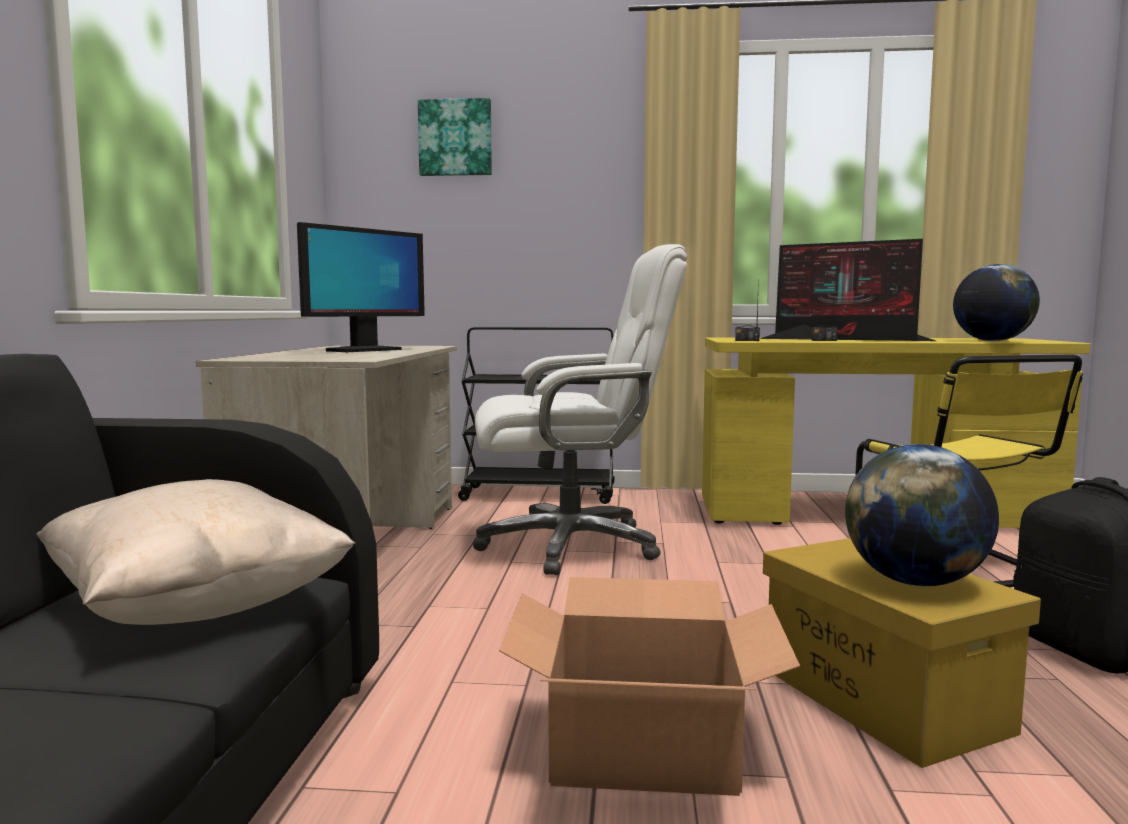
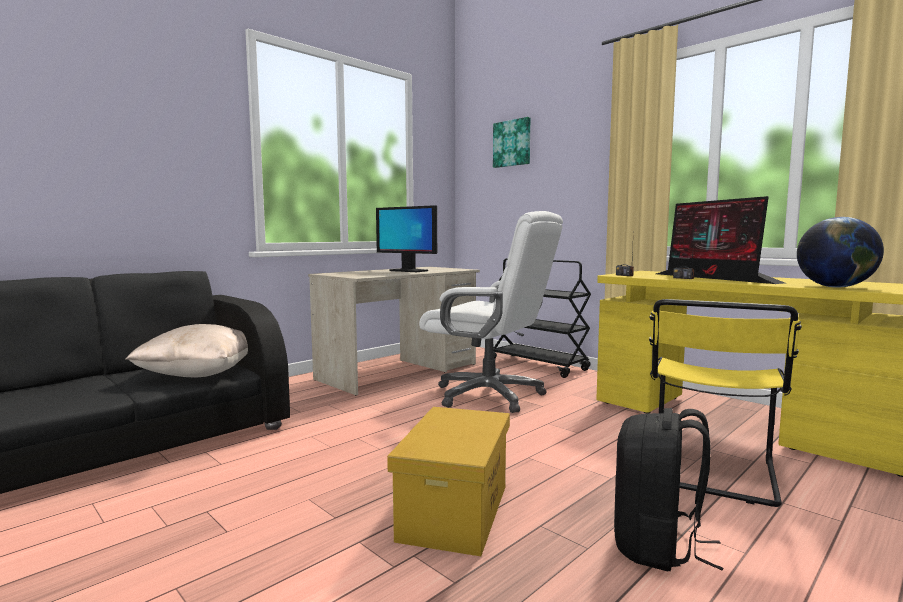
camera: 40 degrees right, 0 degrees up
(363, 350) = (408, 271): monitor -> monitor turned 45 degrees clockwise
(642, 743) = (317, 482): cardboard box -> none
(915, 582) = (447, 439): globe -> none

